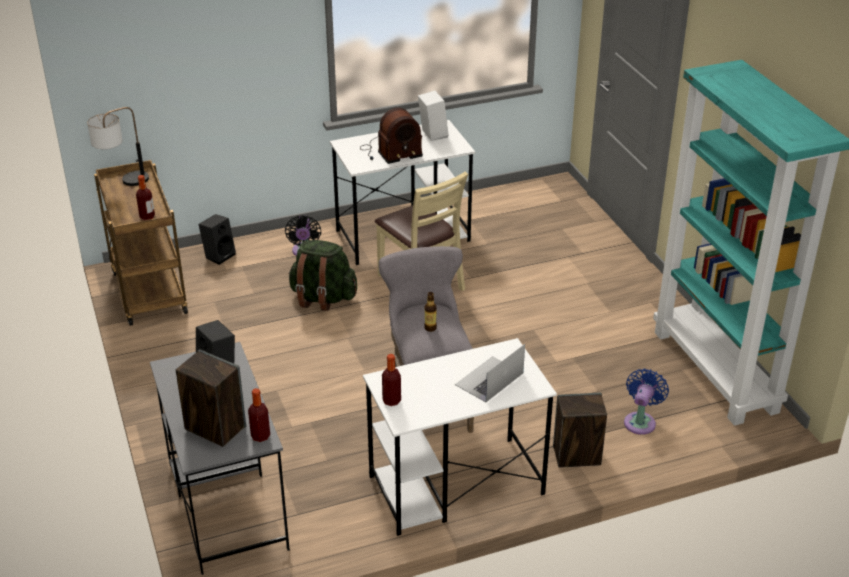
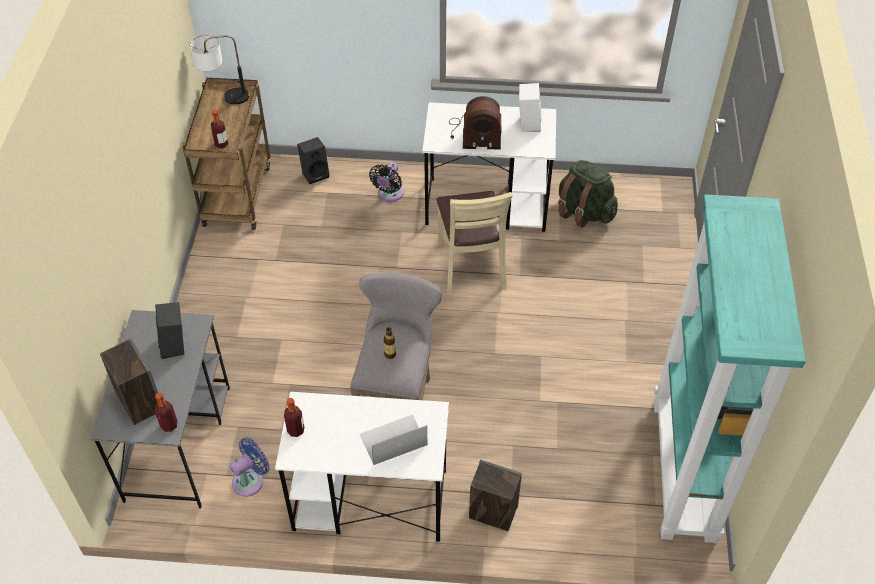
camera: 25 degrees right, 15 degrees up
(322, 298) = (375, 252): green backpack -> green backpack (584, 212)
(640, 421) = (575, 498): blue fan -> blue fan (250, 480)

